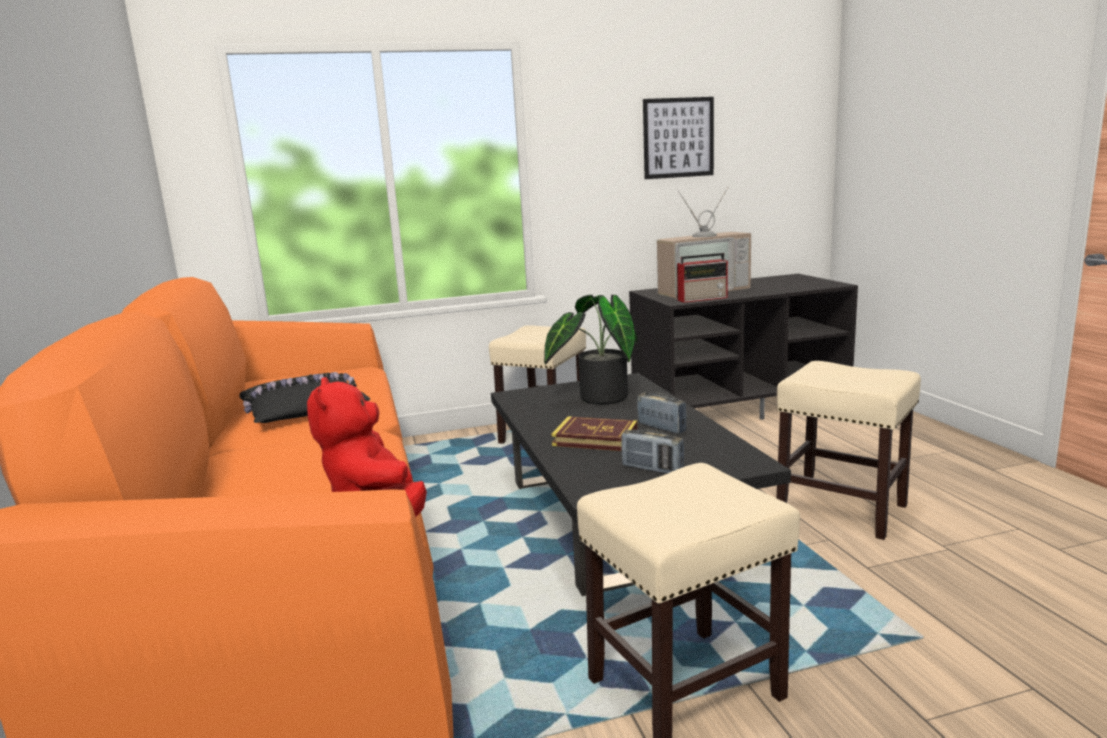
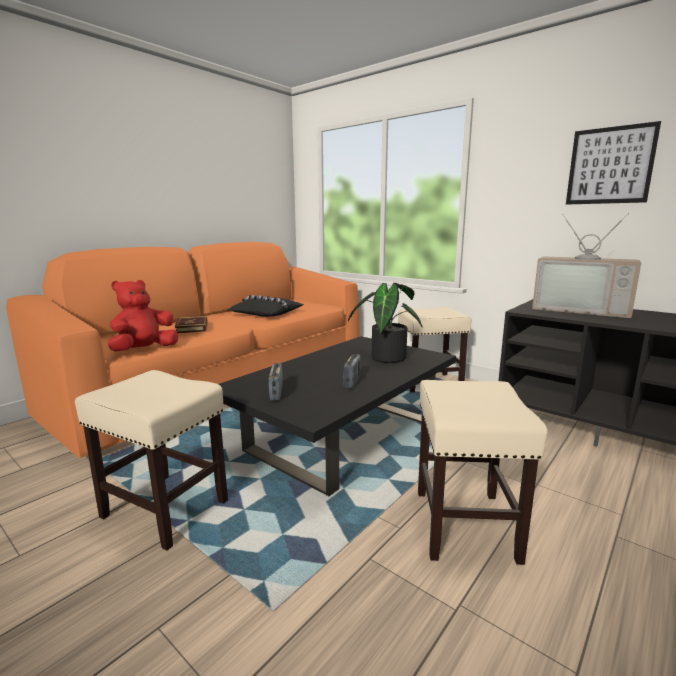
camera: 55 degrees right, 0 degrees up
(595, 439) = (312, 371): book -> book (192, 327)
(703, 298) = (551, 314): radio -> none

